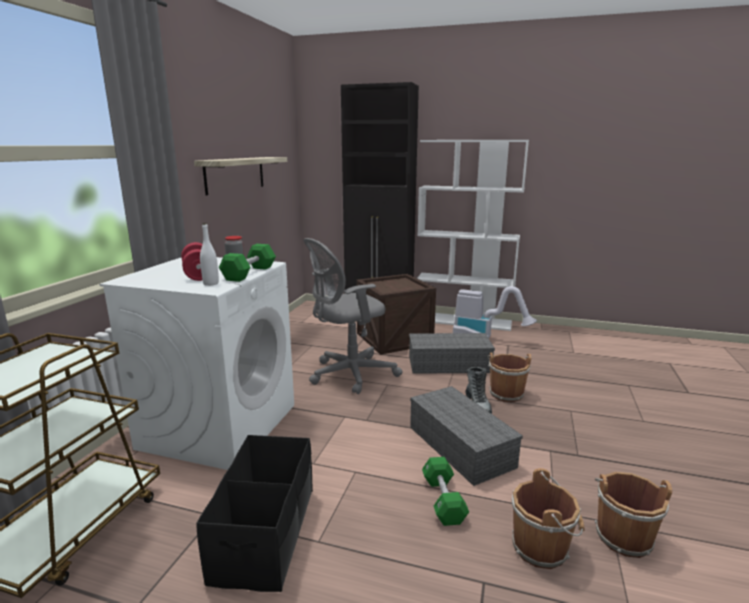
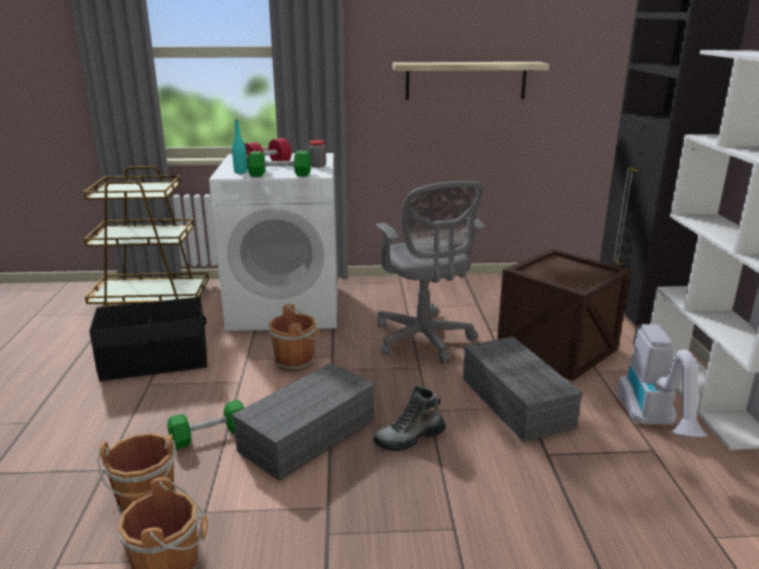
camera: 70 degrees right, 5 degrees up
(211, 283) = (240, 172): white bottle -> turquoise bottle
(349, 374) = (424, 340): grey office chair -> grey office chair turned 150 degrees counterclockwise
(505, 393) = (464, 459): brown bucket -> brown bucket (296, 361)

